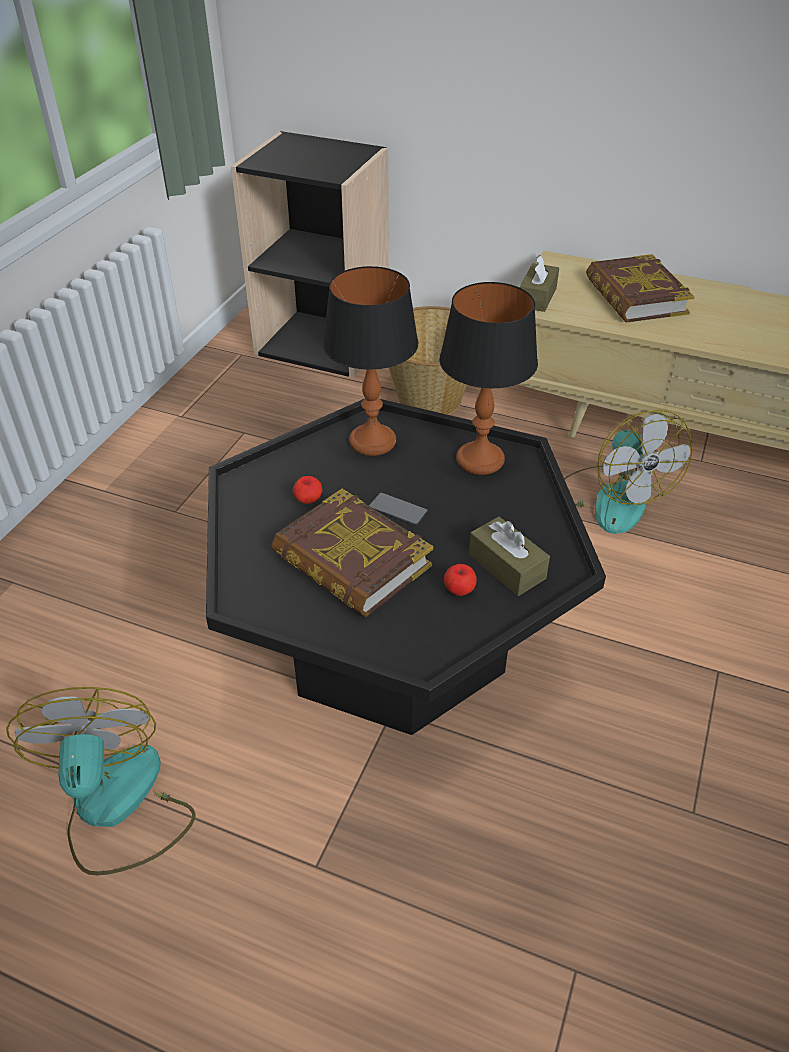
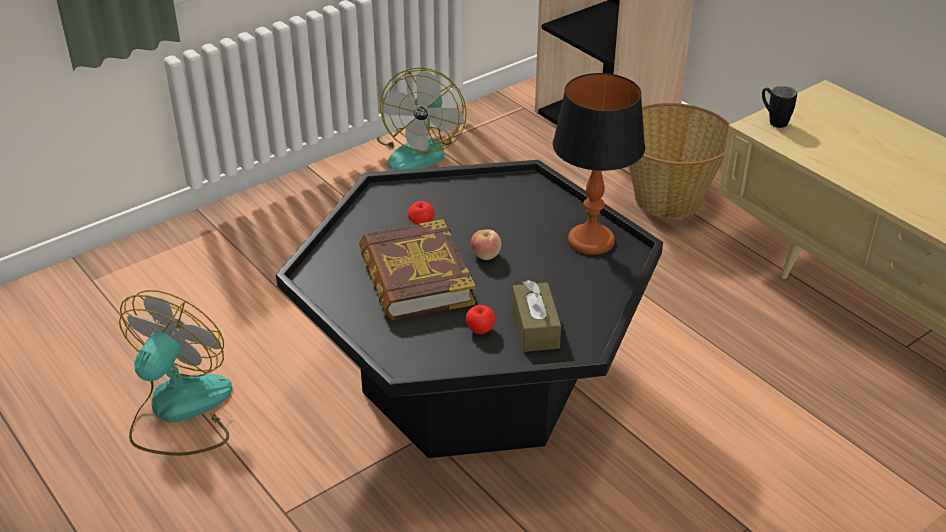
camera: 30 degrees right, 5 degrees down
(372, 441) = (512, 197): table lamp -> none
(398, 510) = (485, 255): phone -> apple
(537, 297) = (773, 120): brown tissue box -> black mug
(611, 498) = (774, 346): fan -> fan (420, 150)
(635, 296) = (878, 148): book -> none

